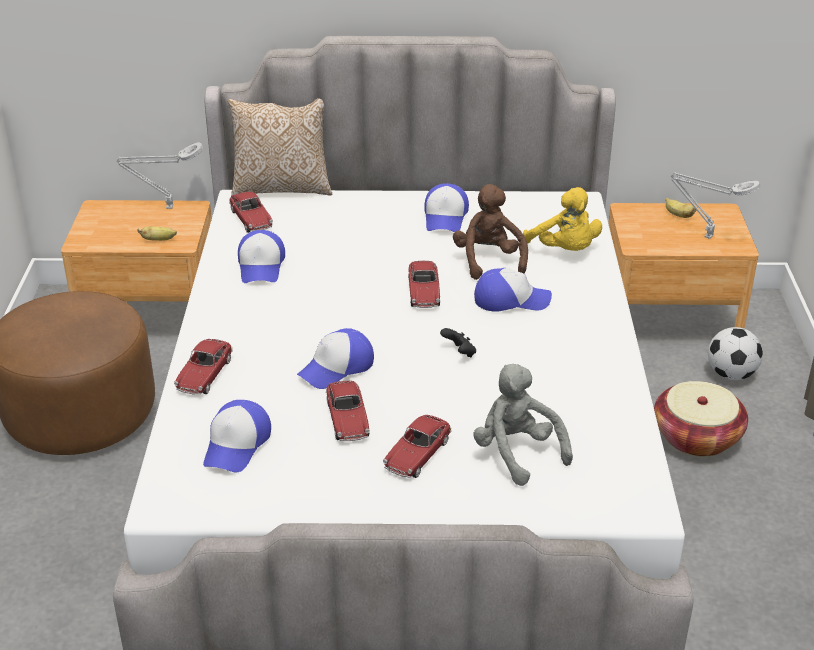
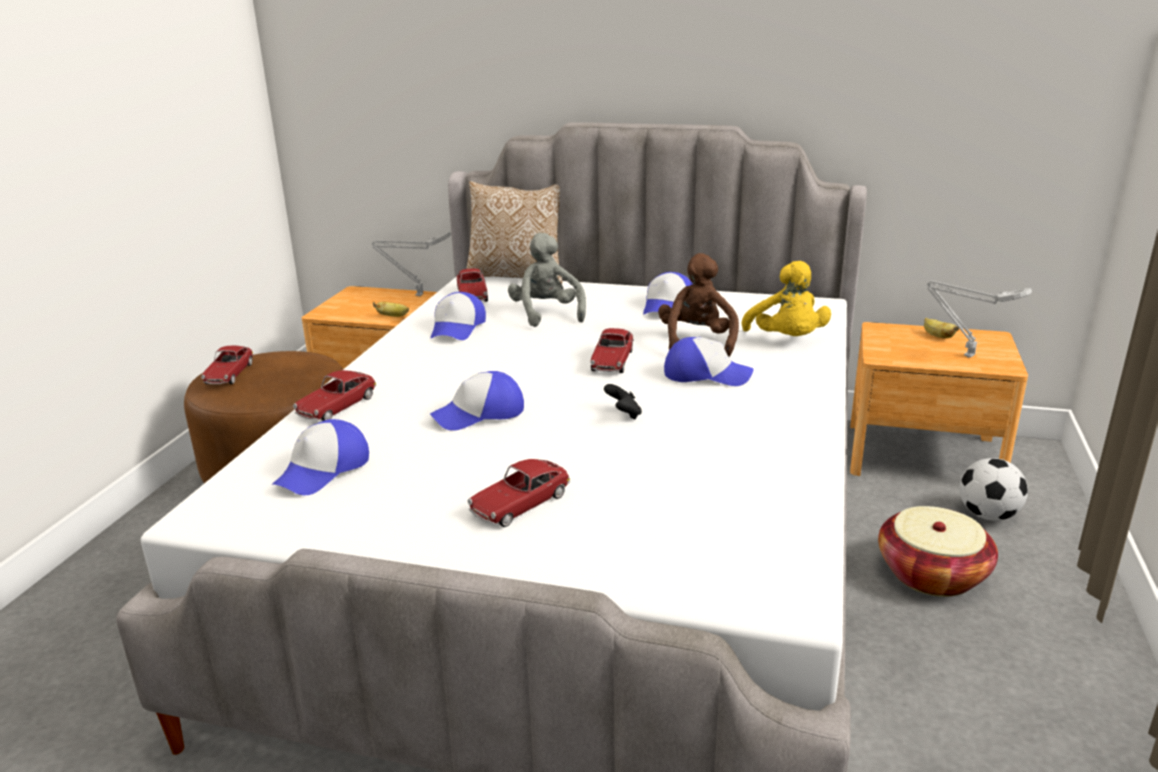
camera: 15 degrees right, 10 degrees down
(347, 419) = (460, 461): toy car -> toy car (229, 374)
(517, 453) = (644, 517): grey plush toy -> grey plush toy (546, 314)

